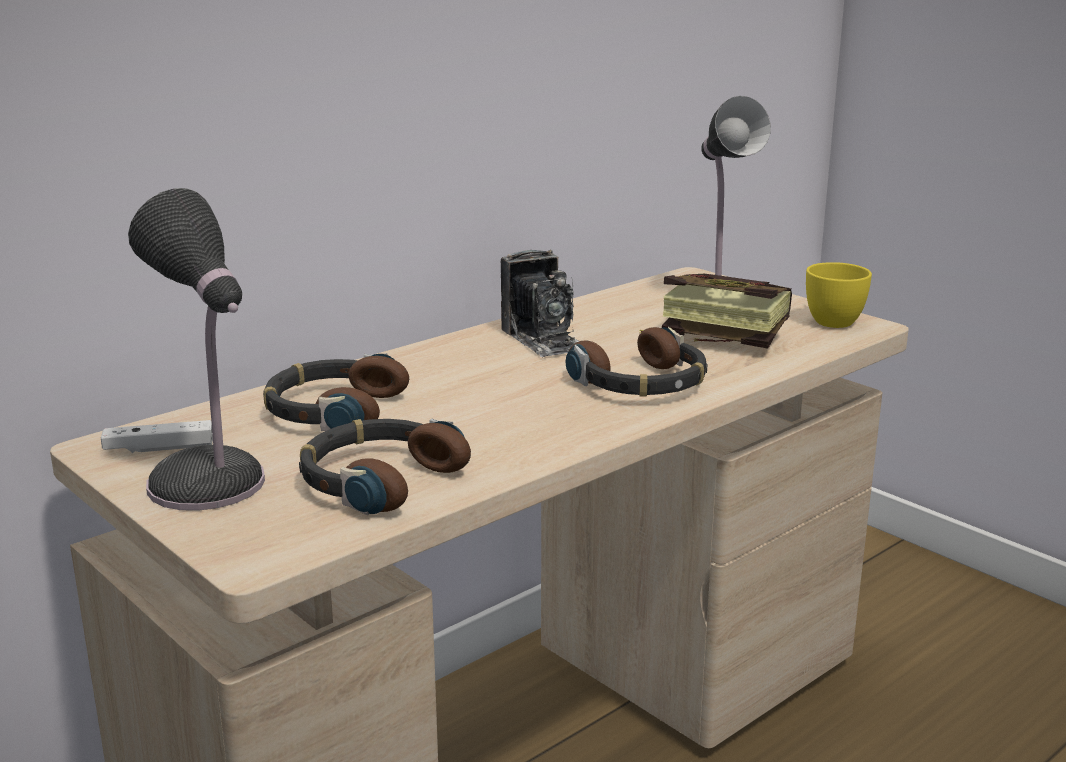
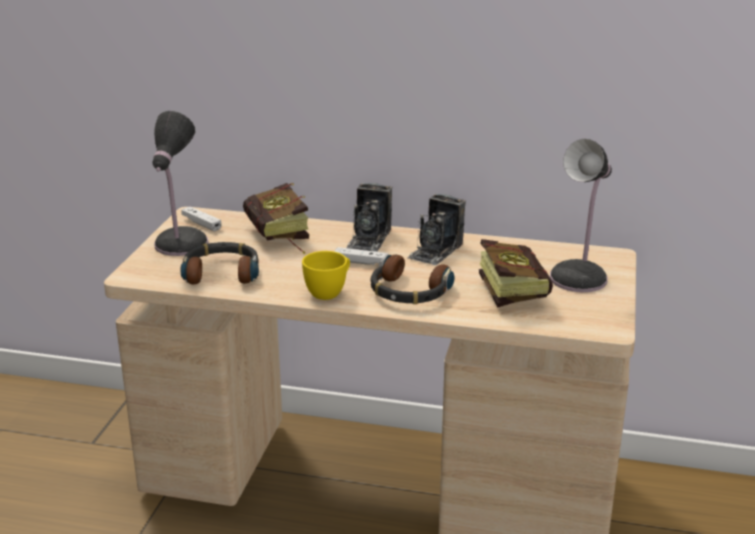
camera: 55 degrees right, 5 degrees up
(333, 410) = (279, 238): headphones -> book
(440, 361) = (369, 239): none -> camera
(507, 384) = (361, 262): none -> white game controller
(830, 320) = (601, 316): yellow cup -> yellow cup (329, 292)

